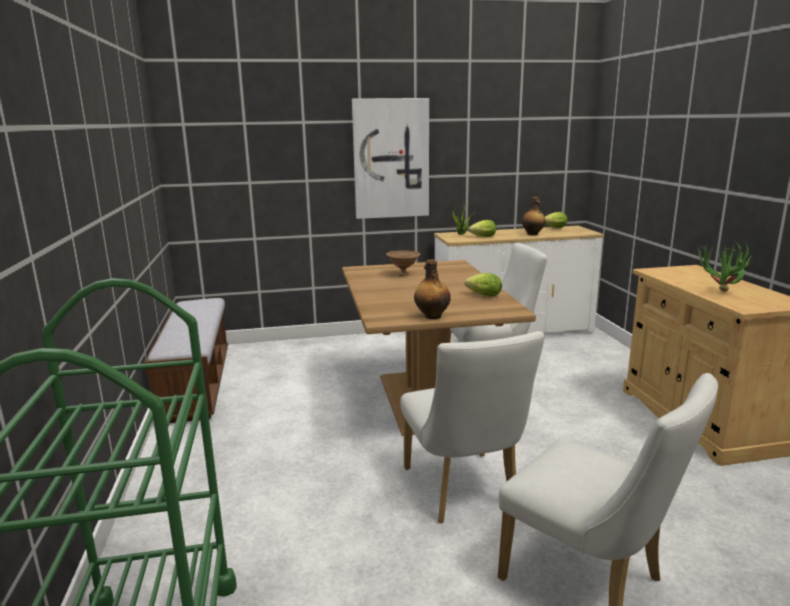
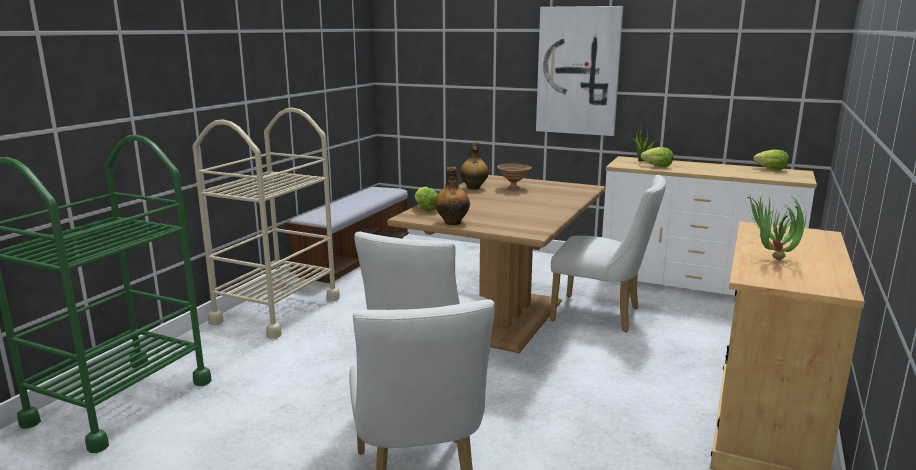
camera: 35 degrees right, 0 degrees up
(192, 469) = (276, 310): none -> beige cart
(482, 295) = (537, 216): lettuce -> lettuce (425, 209)
(532, 234) = (722, 171): bottle -> bottle (473, 188)

